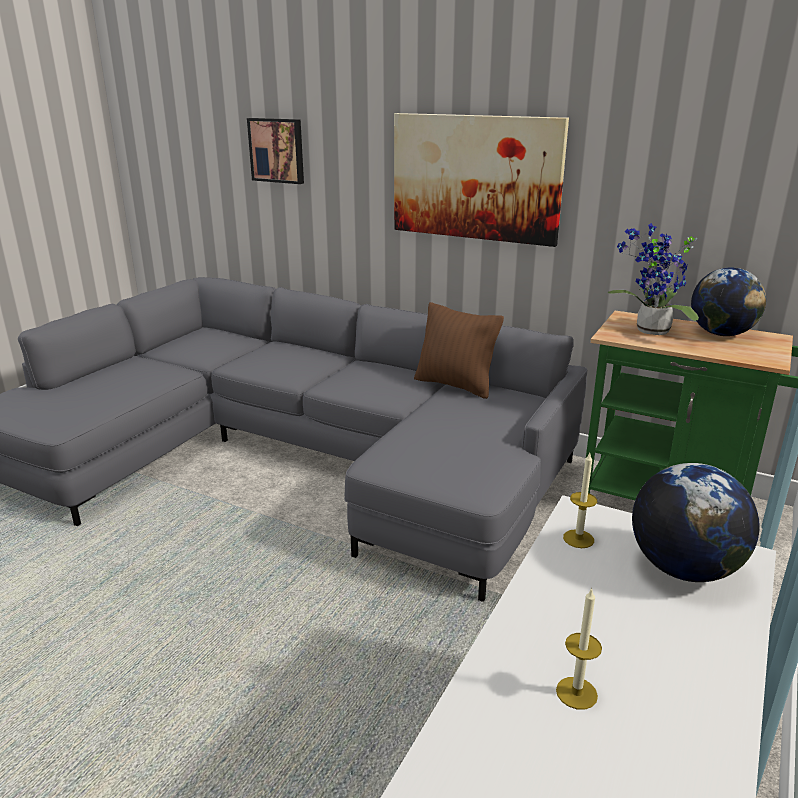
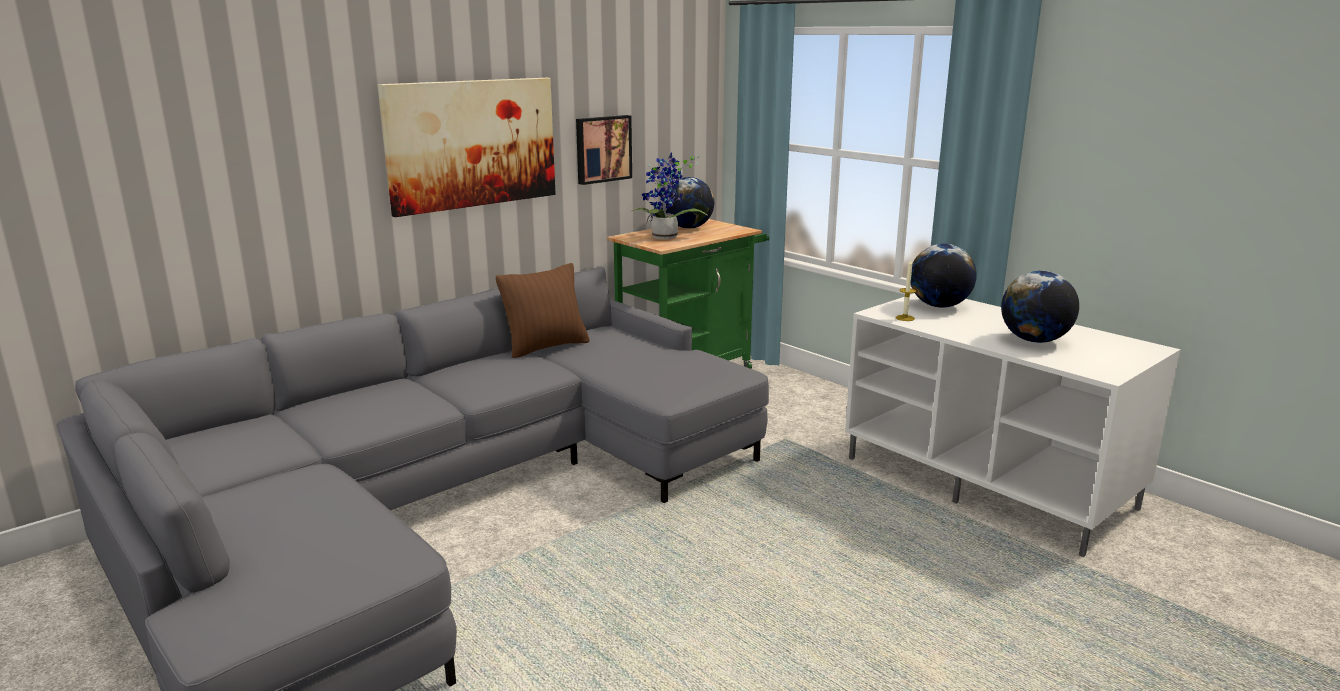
camera: 70 degrees left, 5 degrees down
(277, 150) = (195, 149): picture -> picture (602, 149)
(576, 693) = (1034, 340): candle -> globe

